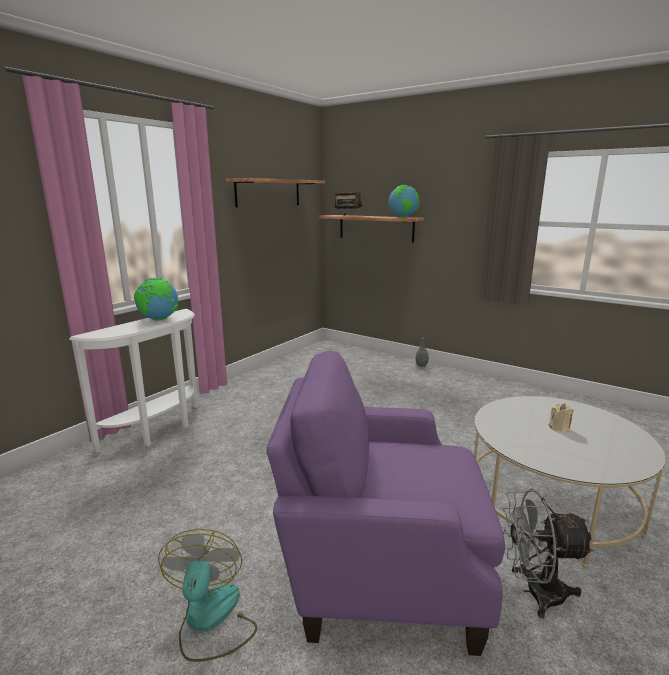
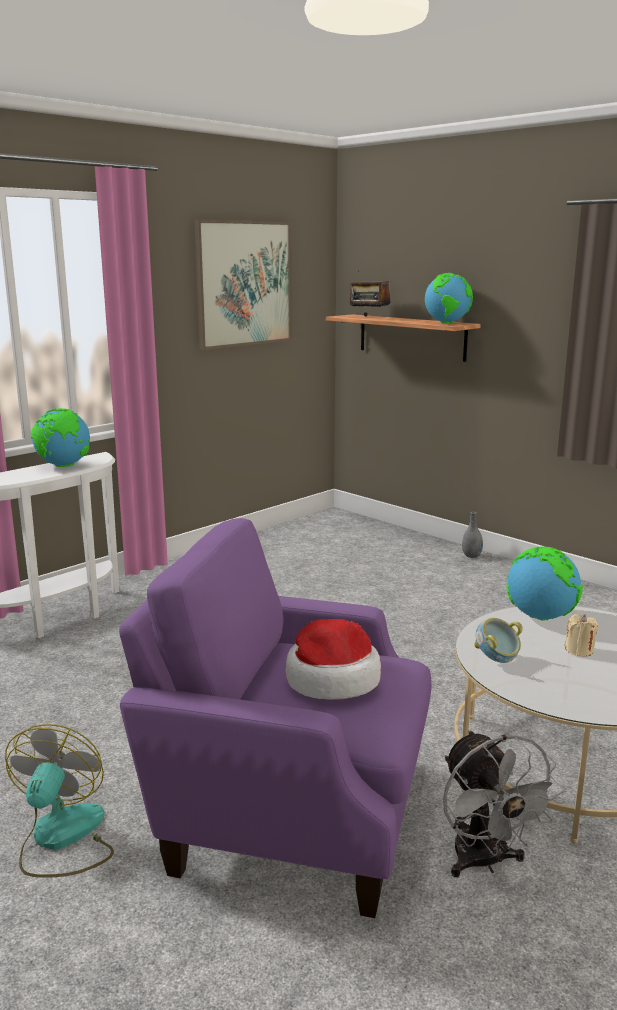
camera: 10 degrees right, 0 degrees up
(268, 193) = (244, 284): shelf -> picture
(418, 469) = (331, 679): none -> hat
(512, 440) = (496, 660): none -> bowl
(519, 405) = (540, 617): none -> globe
(535, 592) = (485, 862): grey fan -> grey fan turned 120 degrees counterclockwise

